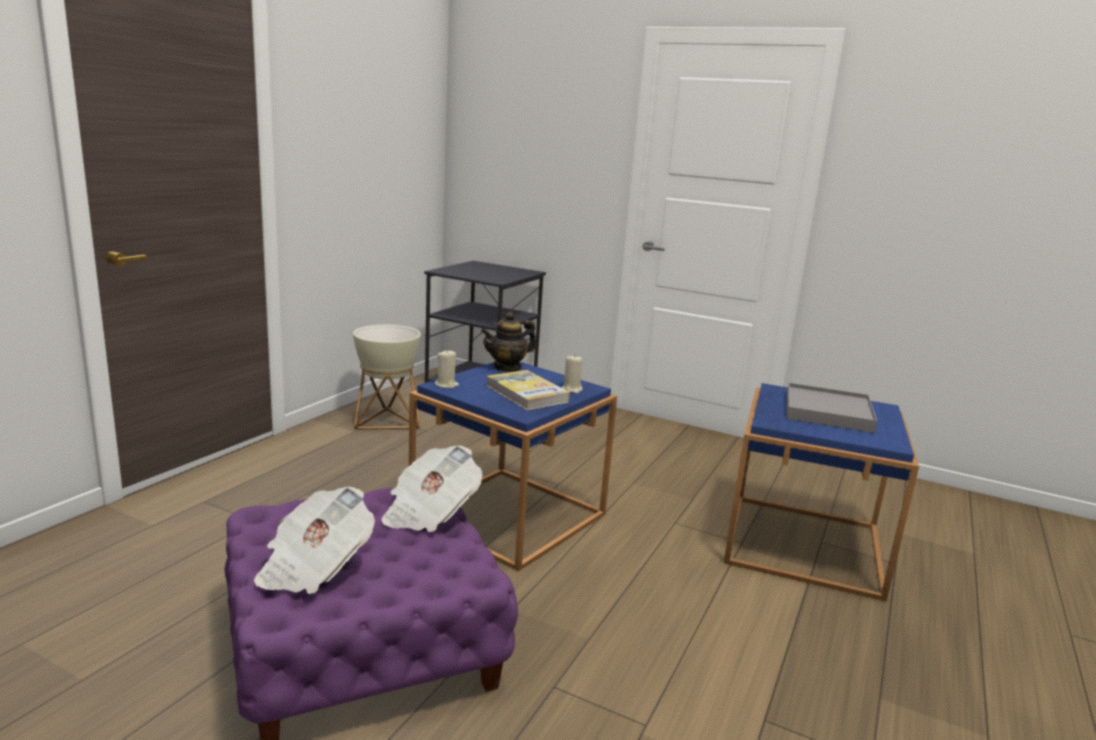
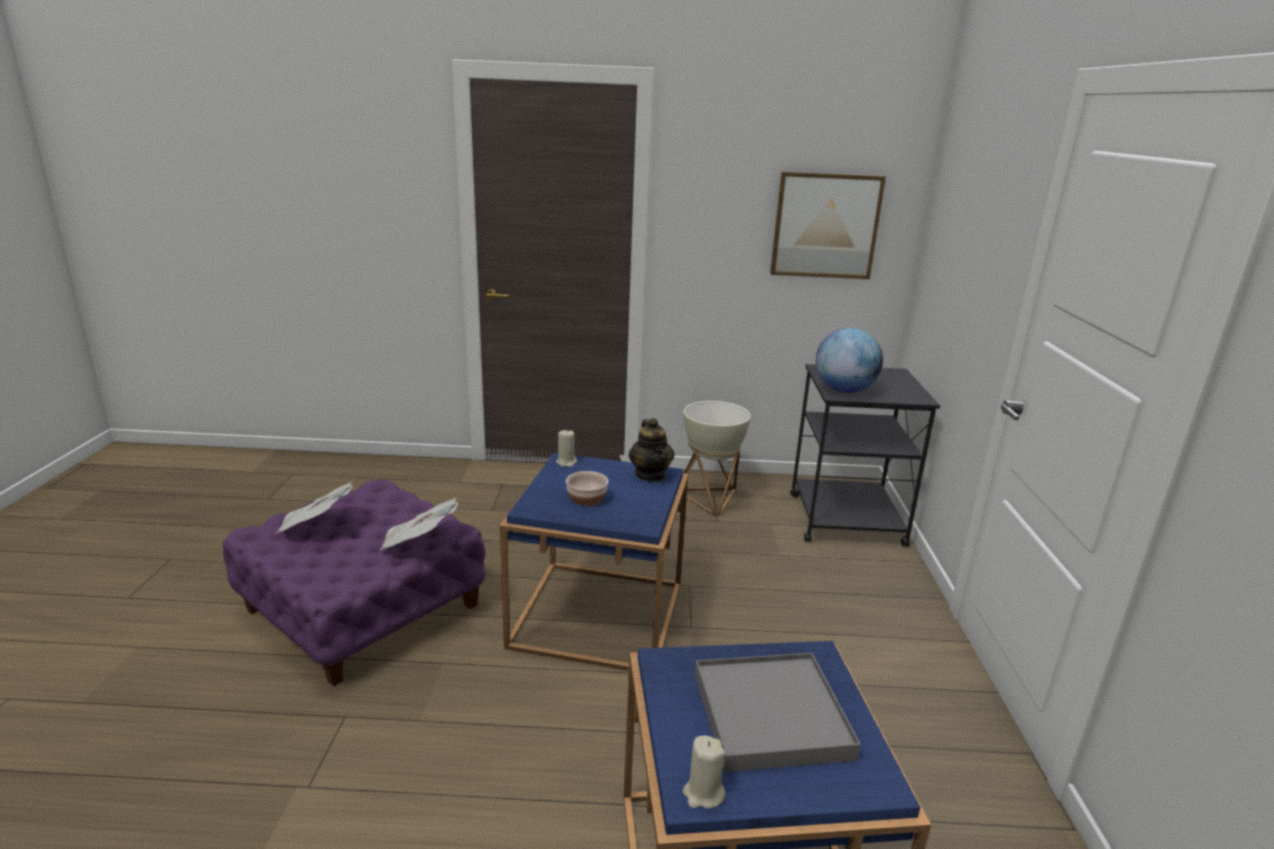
camera: 65 degrees right, 5 degrees up
(396, 147) = (825, 225): none -> picture
(492, 278) = (844, 390): none -> globe
(507, 367) = (650, 475): teapot -> teapot turned 135 degrees counterclockwise
(526, 393) = (586, 499): book -> bowl
(572, 389) = (626, 517): beige candle -> beige candle (703, 793)

